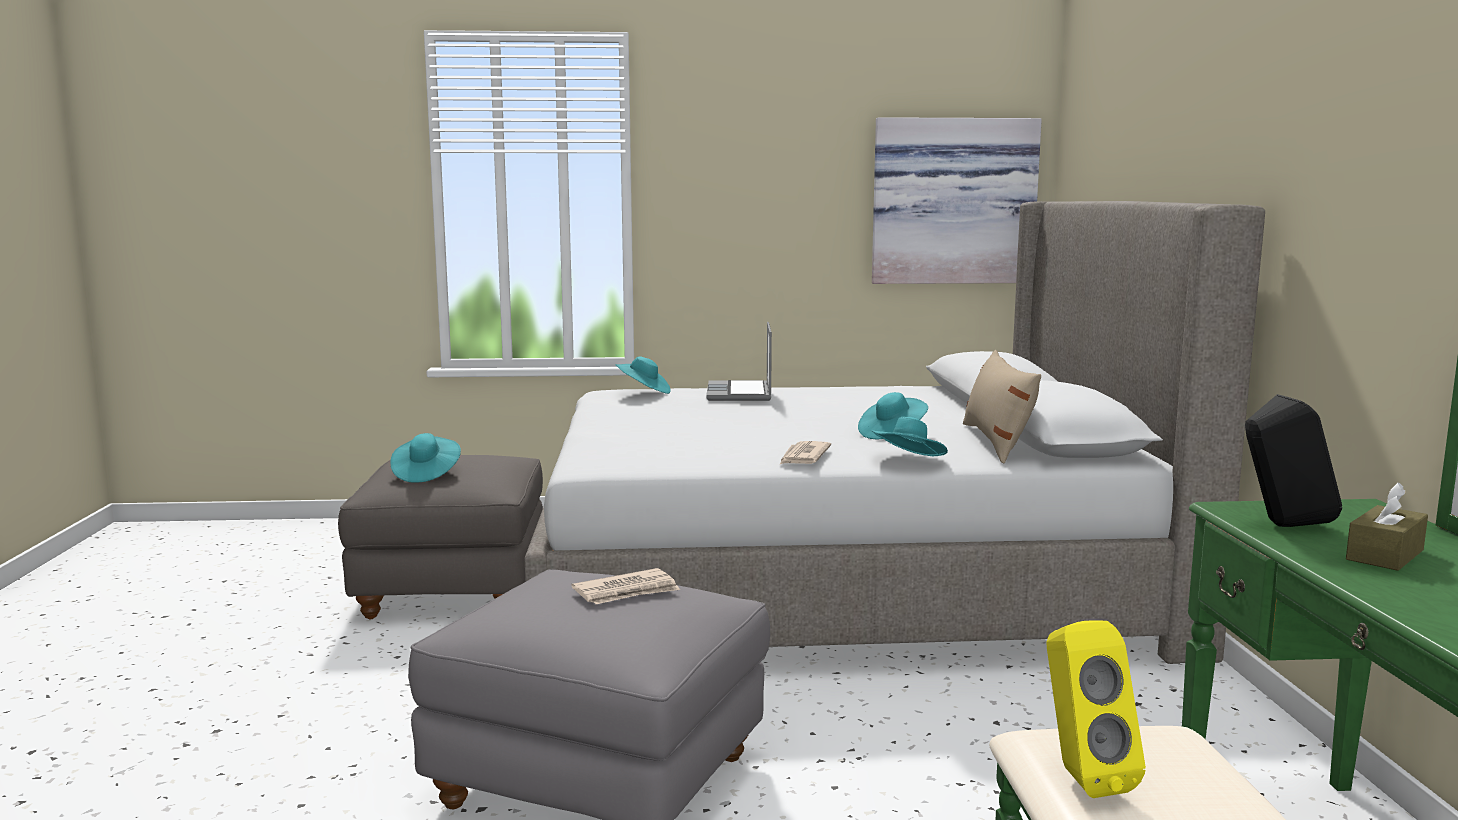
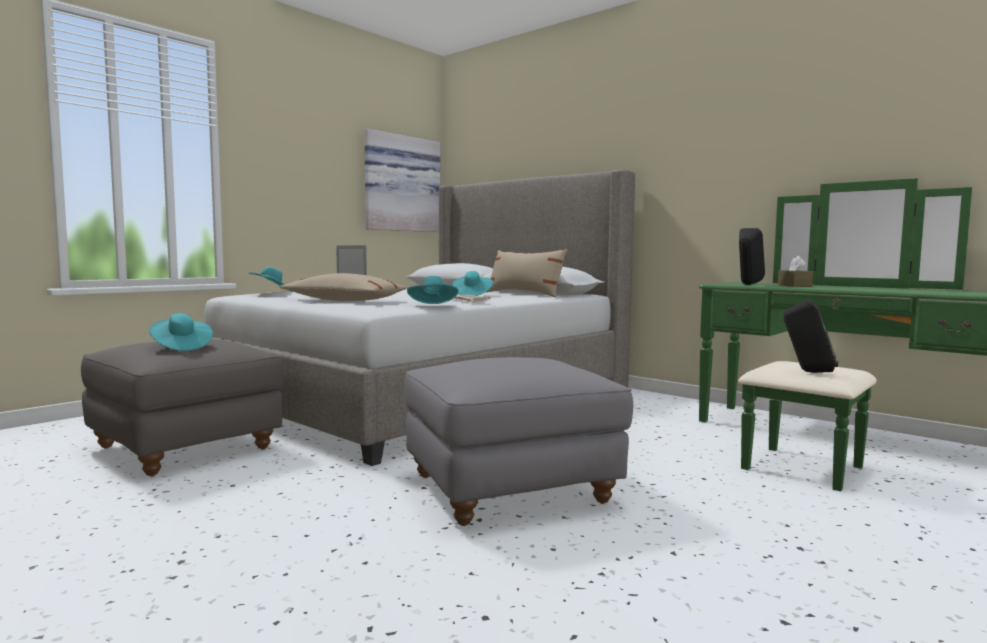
camera: 45 degrees left, 5 degrees down
(627, 592) = (516, 358): newspaper -> none
(652, 430) = (344, 301): none -> beige pillow
(908, 461) = (518, 299): turquoise hat -> turquoise hat (433, 305)
(1081, 778) = (808, 372): yellow speaker -> black speaker

